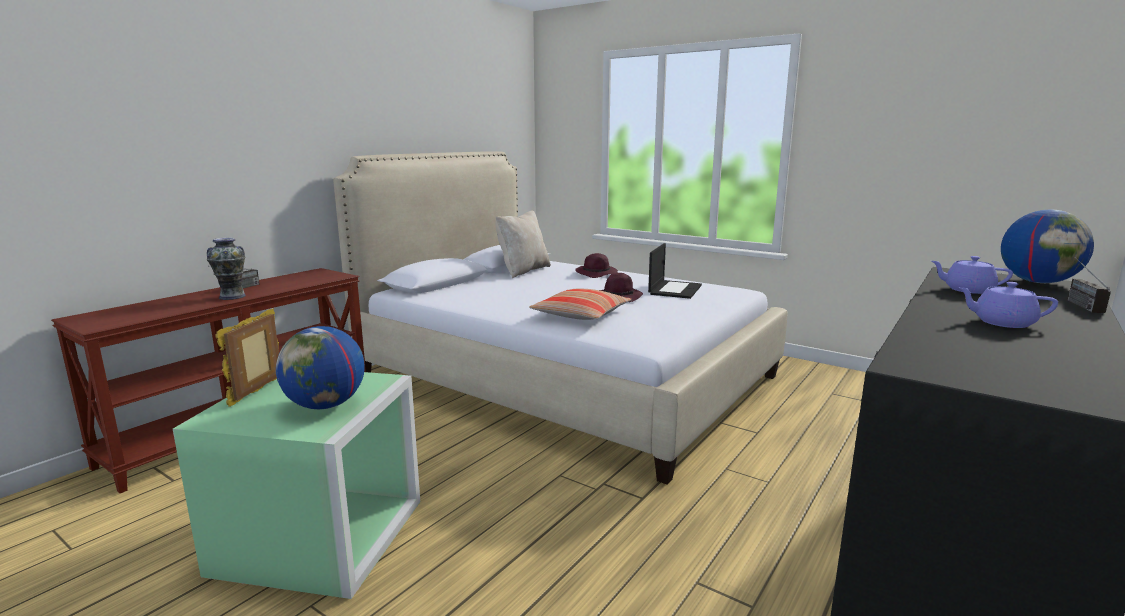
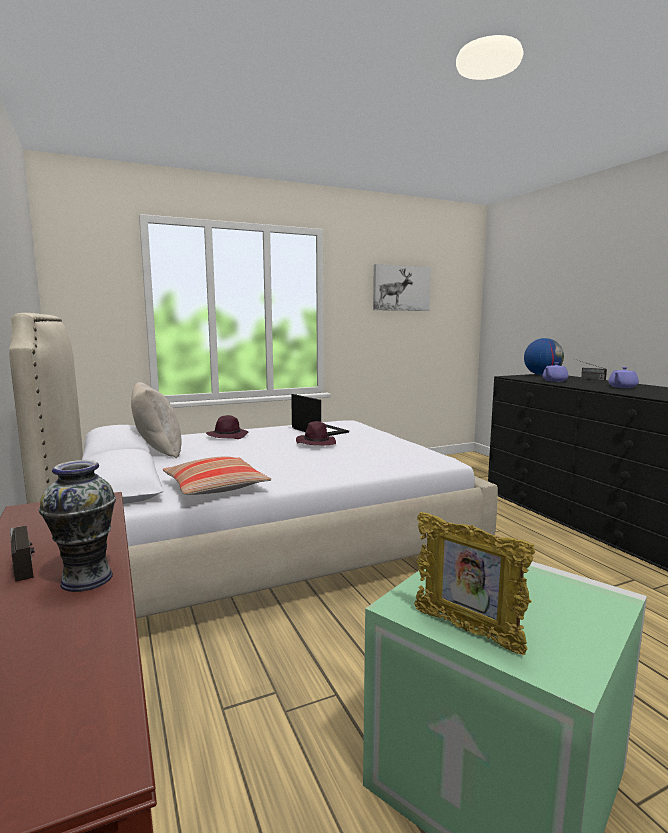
camera: 60 degrees left, 5 degrees down
(325, 405) = (536, 590): globe -> none
(581, 315) = (349, 460): pillow -> pillow (216, 487)
(934, 108) = (401, 288): none -> picture

